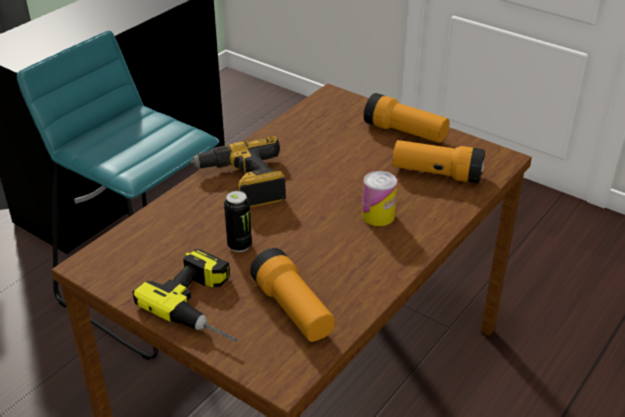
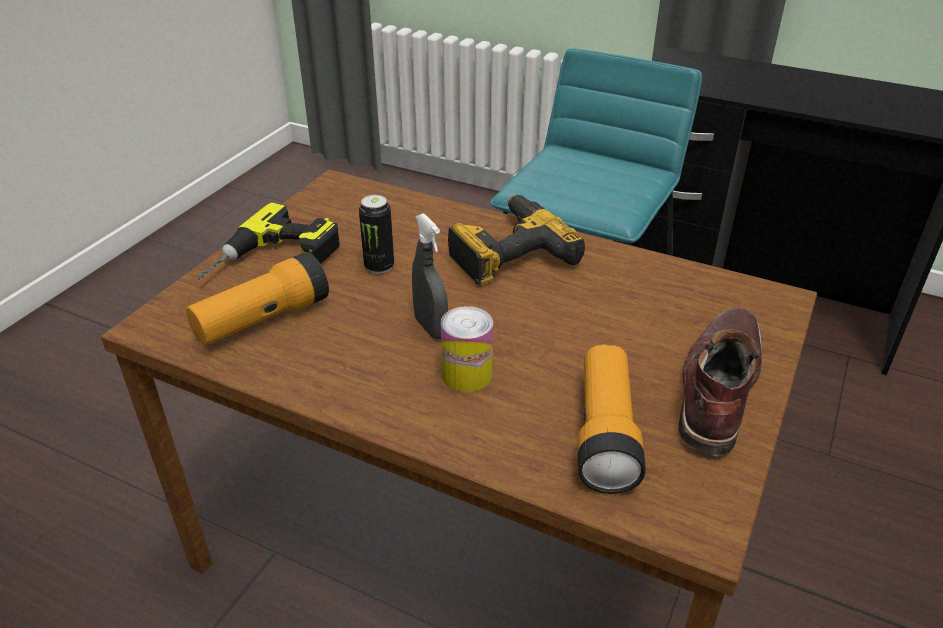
camera: 80 degrees right, 0 degrees up
(325, 226) = (431, 328): none -> grey spray bottle
(405, 132) = (716, 388): flashlight -> brown boot

